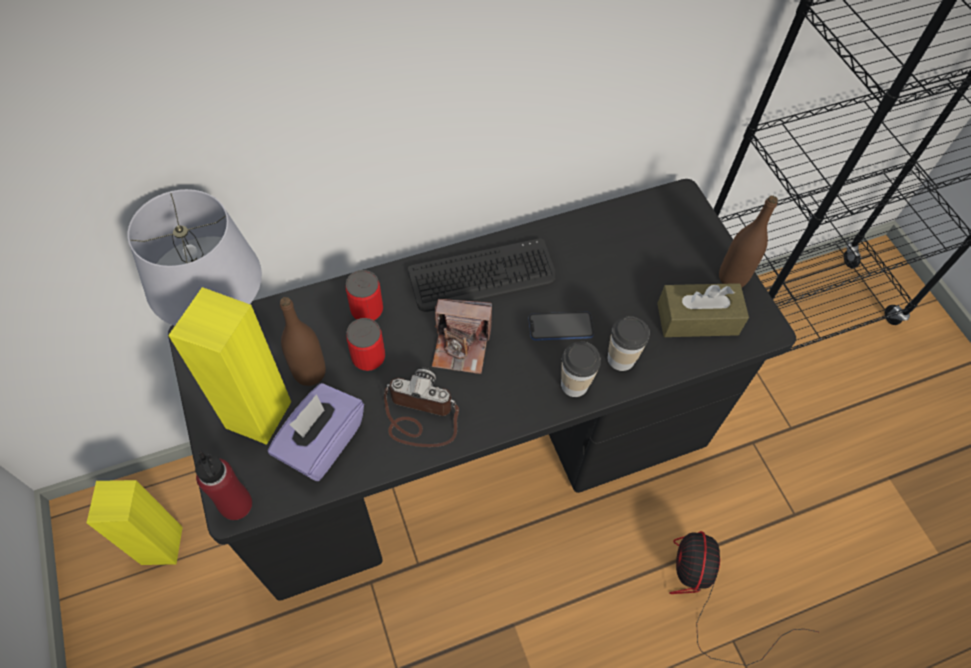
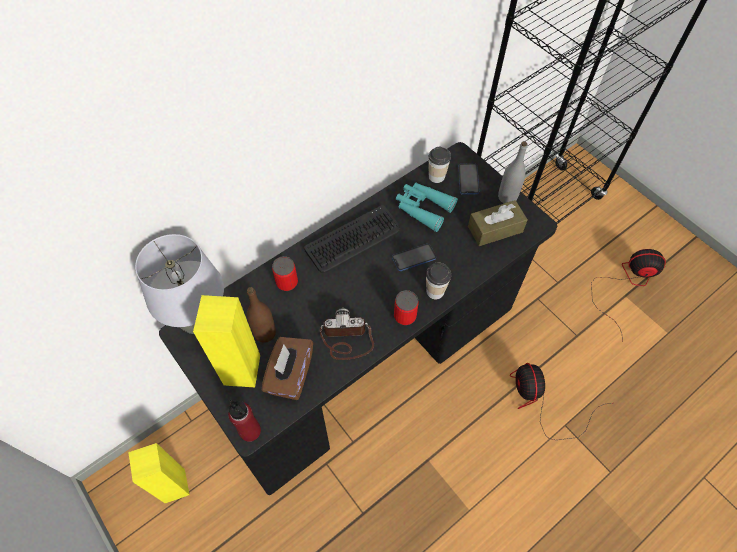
camera: 15 degrees left, 0 degrees up
(321, 443) = (290, 375): purple tissue box -> brown tissue box
(368, 357) = (299, 312): can -> can (405, 316)
(461, 346) = (356, 288): camera -> none
(600, 259) = (423, 208): none -> turquoise binoculars
(621, 359) = (458, 267): cup -> cup (436, 176)
(682, 236) = (468, 179): none -> phone
(732, 277) = (507, 197): brown bottle -> grey bottle
(896, 462) = (626, 285): none -> fan

